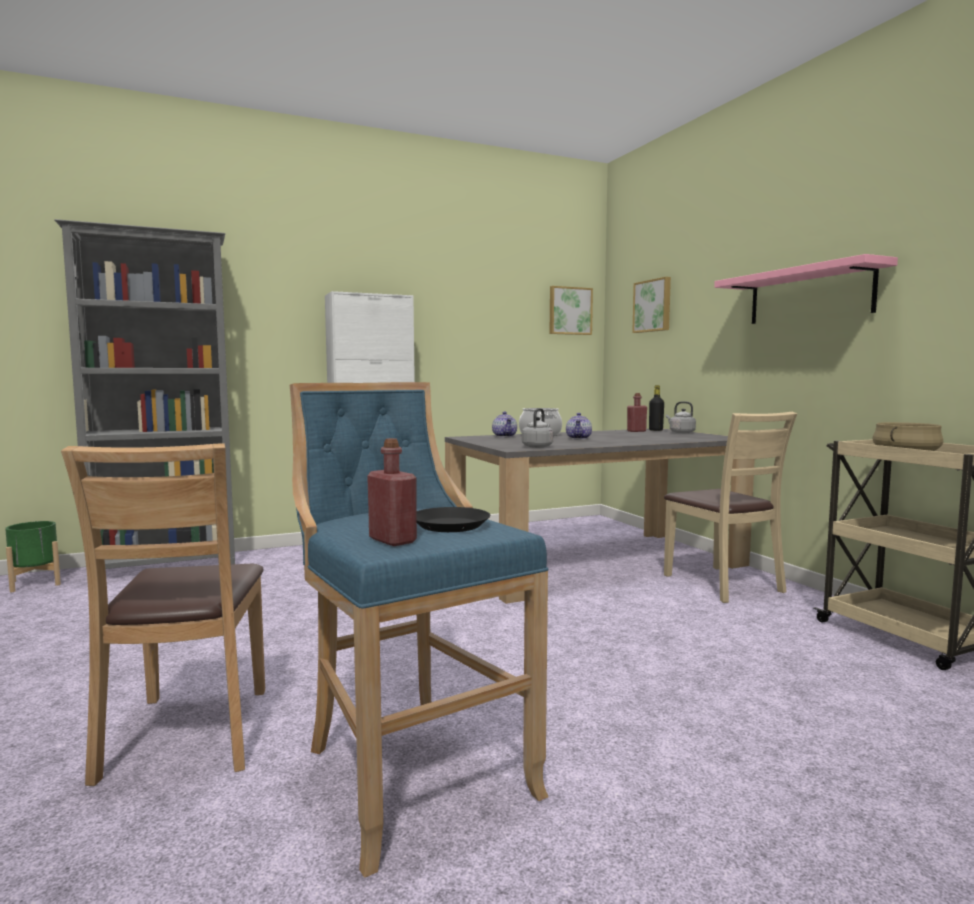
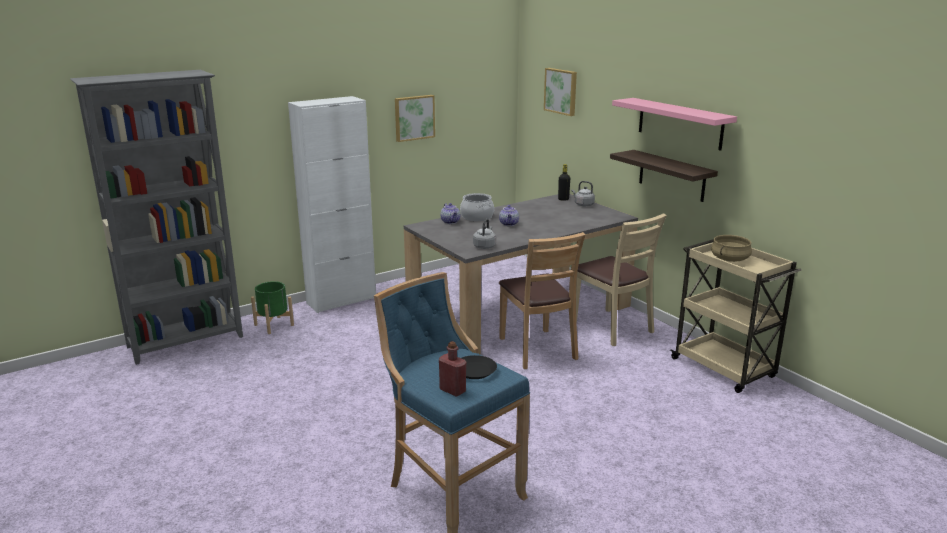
camera: 10 degrees left, 15 degrees up
(35, 583) = (91, 368): green planter -> green planter (273, 325)
(188, 734) = (311, 483): brown chair -> brown chair (537, 349)
(569, 311) = (489, 85): picture -> picture (414, 117)
(636, 431) = (549, 203): red bottle -> none
(801, 369) = (671, 175): none -> shelf

